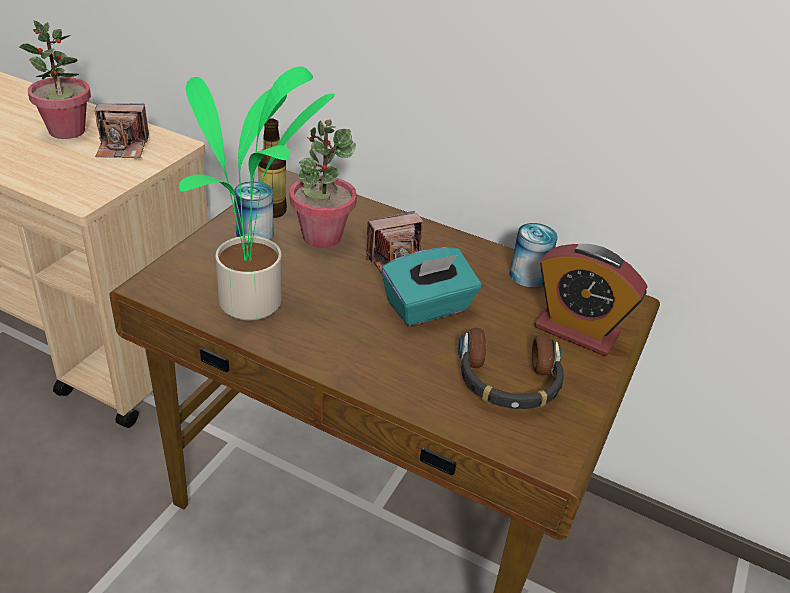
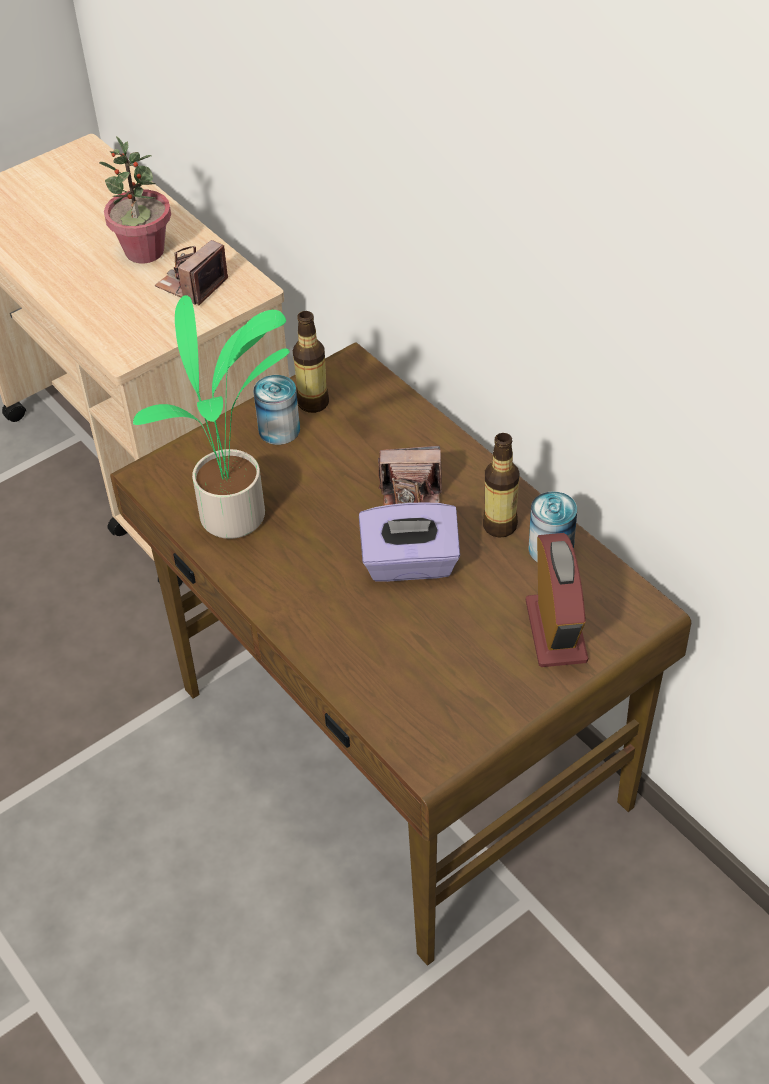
camera: 30 degrees right, 10 degrees up
(122, 147) = (192, 285): camera -> camera turned 105 degrees clockwise
(321, 236) = (348, 448): potted plant -> none
(428, 307) = (410, 564): turquoise tissue box -> purple tissue box
(478, 267) = (500, 525): none -> bottle
(508, 380) = (439, 668): headphones -> none
(576, 331) = (556, 631): alarm clock -> alarm clock turned 150 degrees counterclockwise

